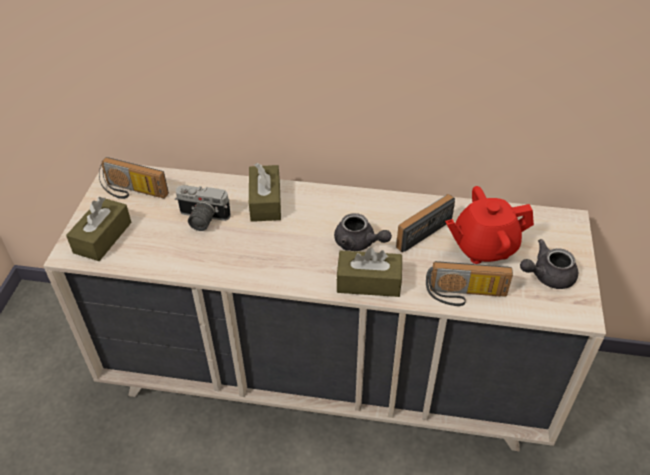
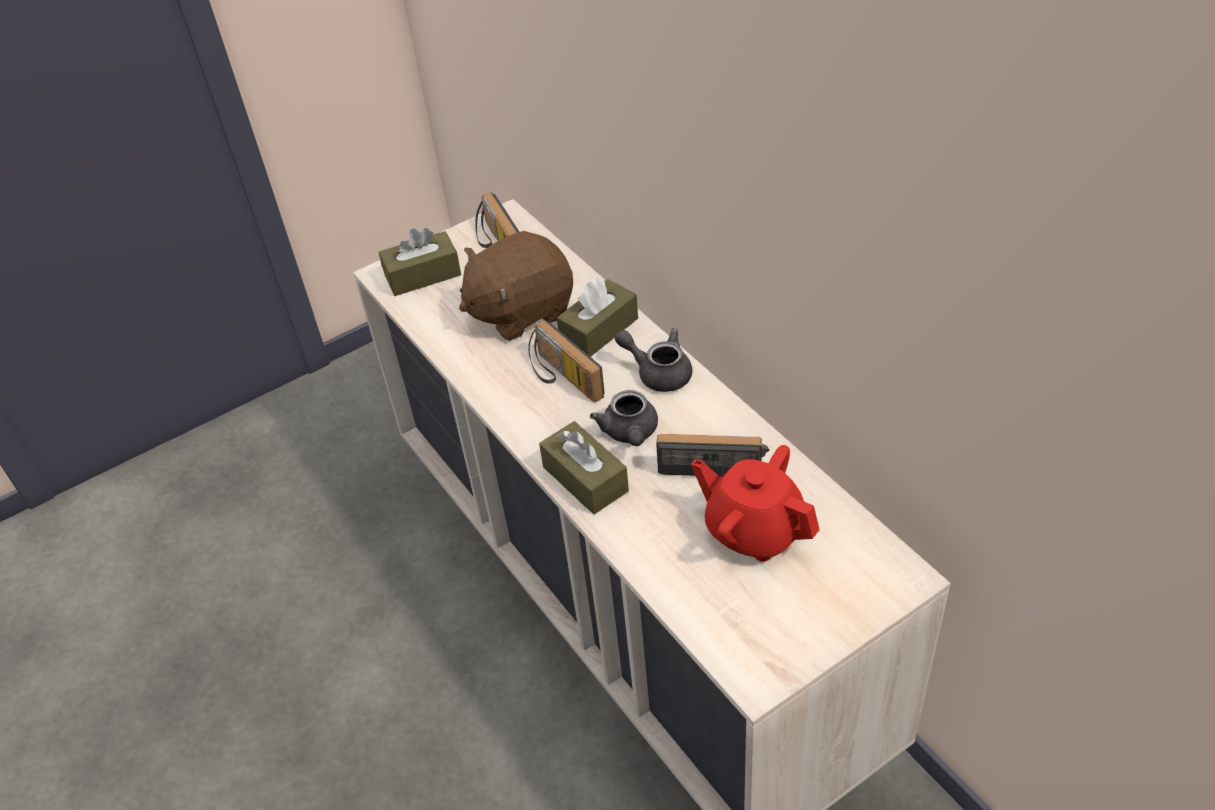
camera: 50 degrees right, 0 degrees up
(201, 219) = (520, 311): camera -> brown plush toy
(465, 295) = (659, 564): radio -> radio (562, 378)
(547, 276) = (779, 613): grey teapot -> grey teapot (658, 372)

